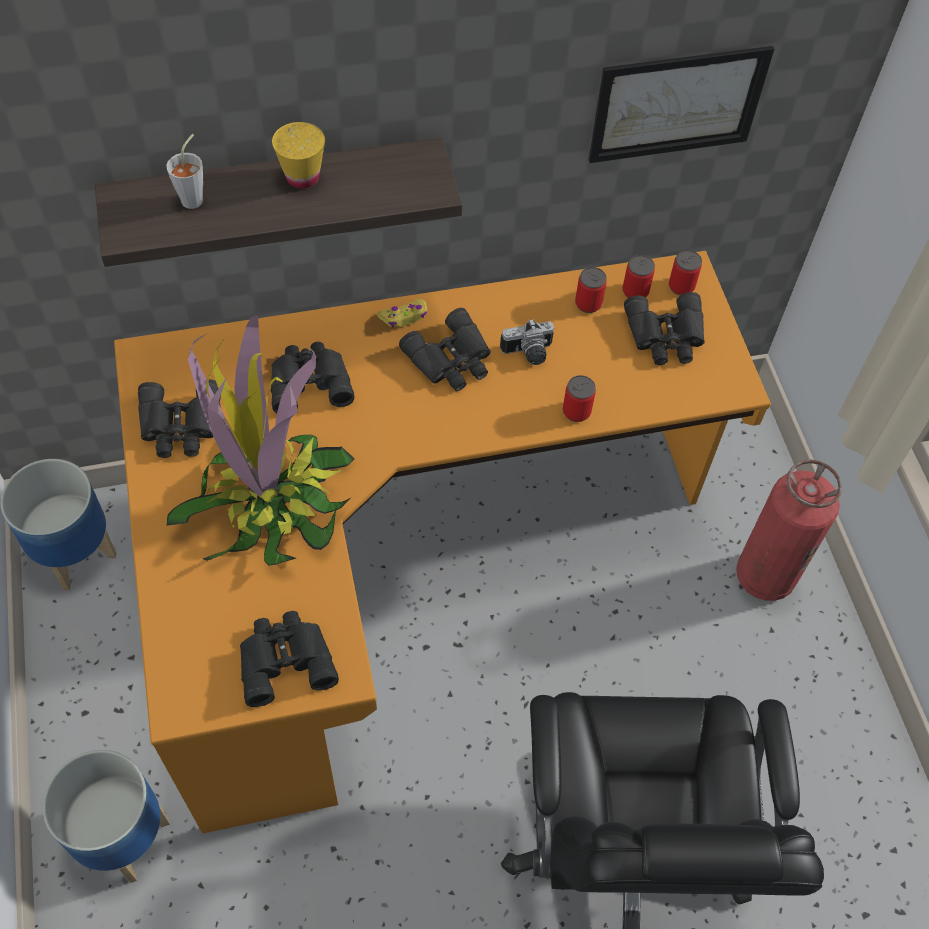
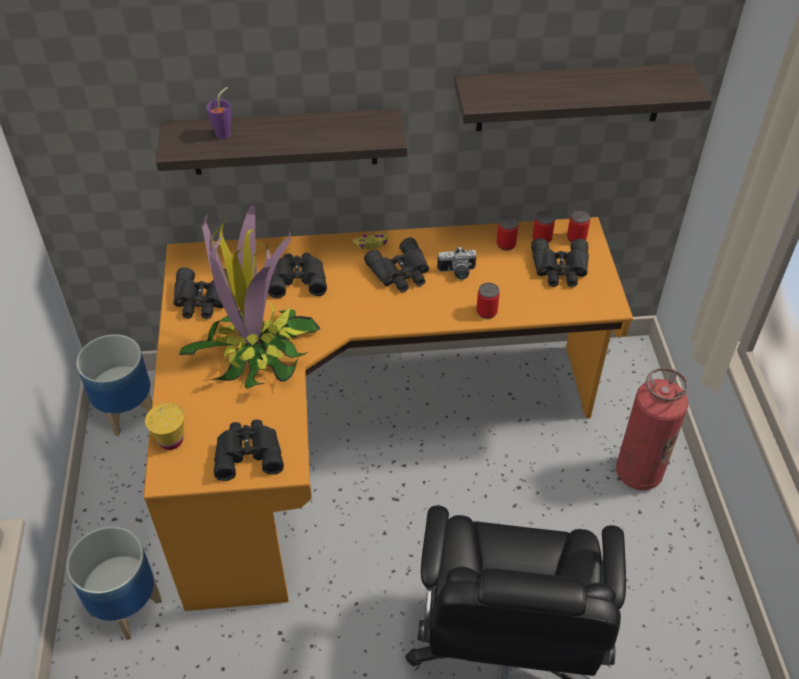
camera: 10 degrees right, 10 degrees down
(195, 197) = (225, 132): grey cup -> purple cup
(302, 177) = (300, 125): yellow cup -> yellow cup (171, 440)
(677, 104) = (570, 97): picture -> shelf

